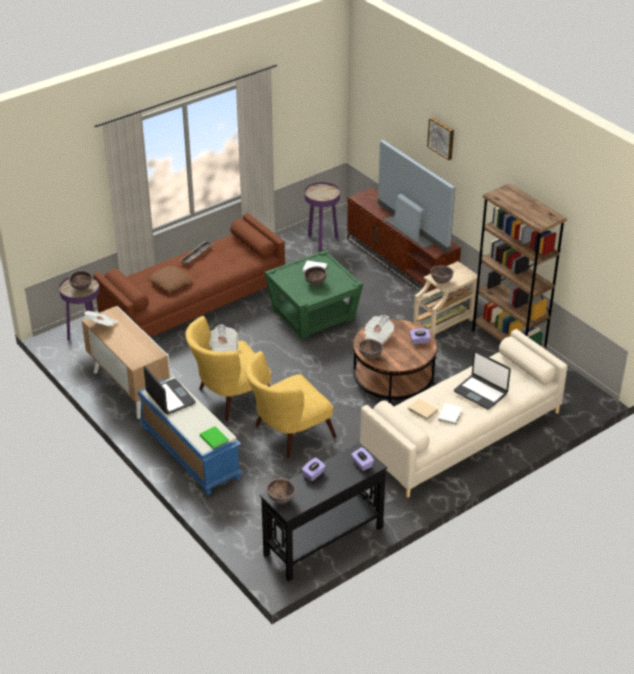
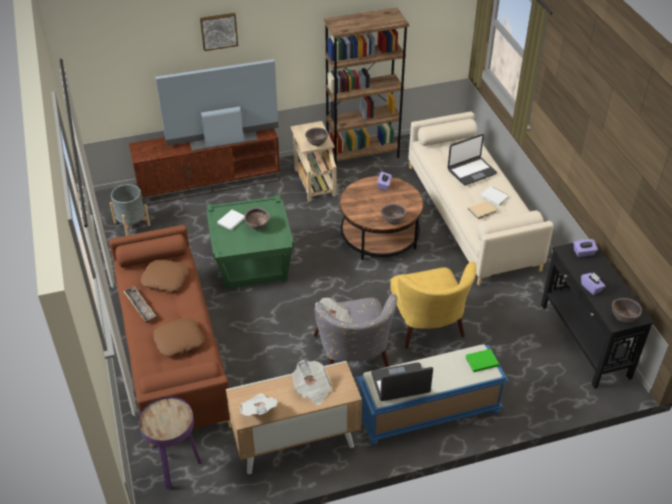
camera: 70 degrees left, 5 degrees up
(82, 288) = (170, 417): brown bowl -> none
(228, 398) = (353, 359): yellow armchair -> grey armchair
(232, 257) = (165, 279): none -> brown pillow
(322, 241) = (132, 224): purple side table -> grey planter
(377, 338) = (366, 210): newspaper -> newspaper (312, 389)

